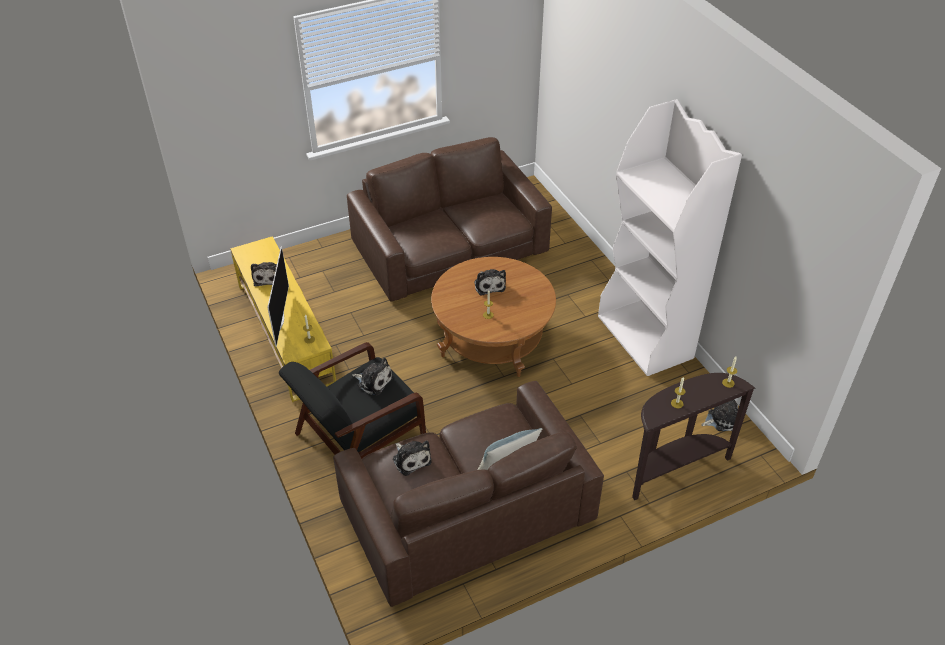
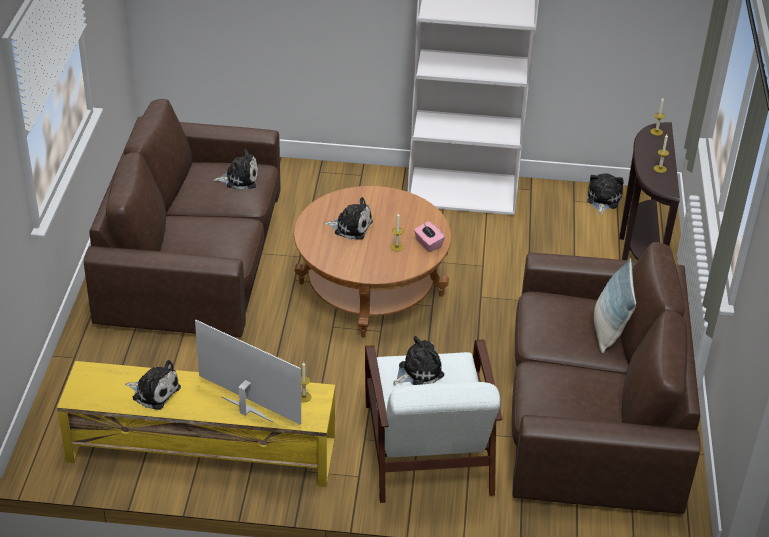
camera: 60 degrees left, 5 degrees down
(358, 436) = (428, 451): black armchair -> white armchair
(411, 459) = (553, 389): plush toy -> plush toy (239, 179)
(506, 328) = (428, 244): none -> pink tissue box

